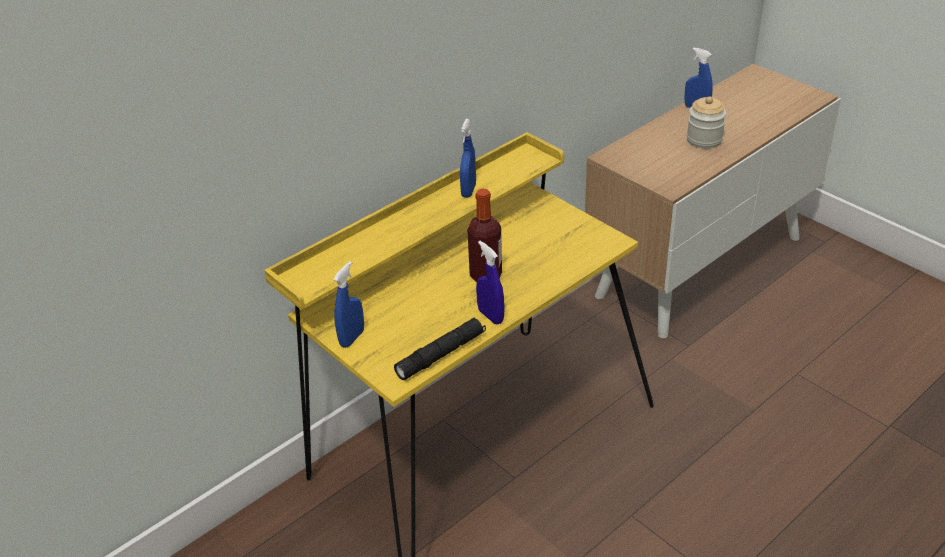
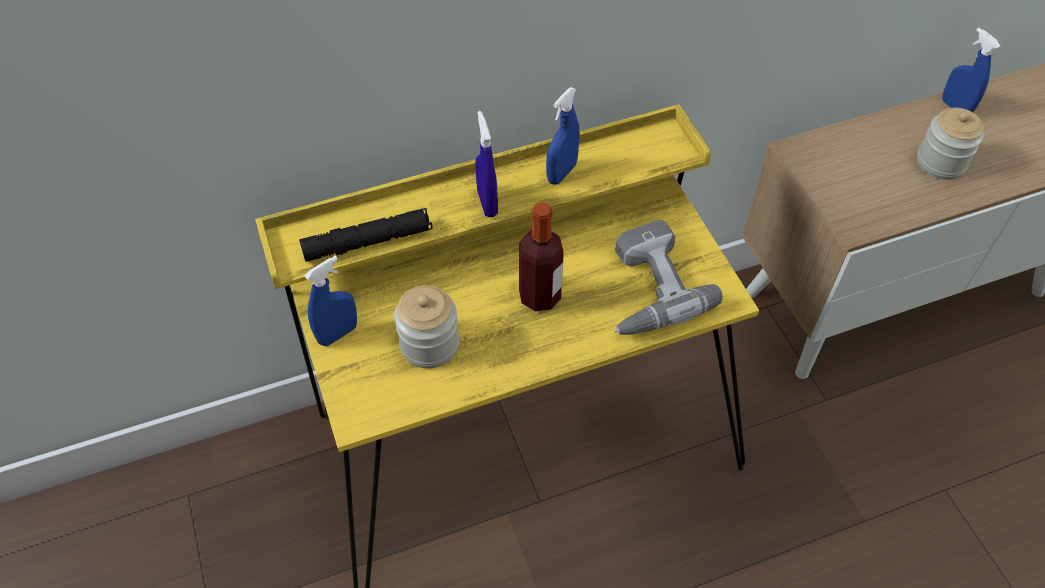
camera: 20 degrees right, 15 degrees up
(424, 324) = (429, 344): none -> jar
(441, 354) = (426, 399): black flashlight -> black flashlight (368, 242)
(490, 316) = (514, 362): blue spray bottle -> blue spray bottle (487, 203)
(556, 251) = (645, 289): none -> power drill

